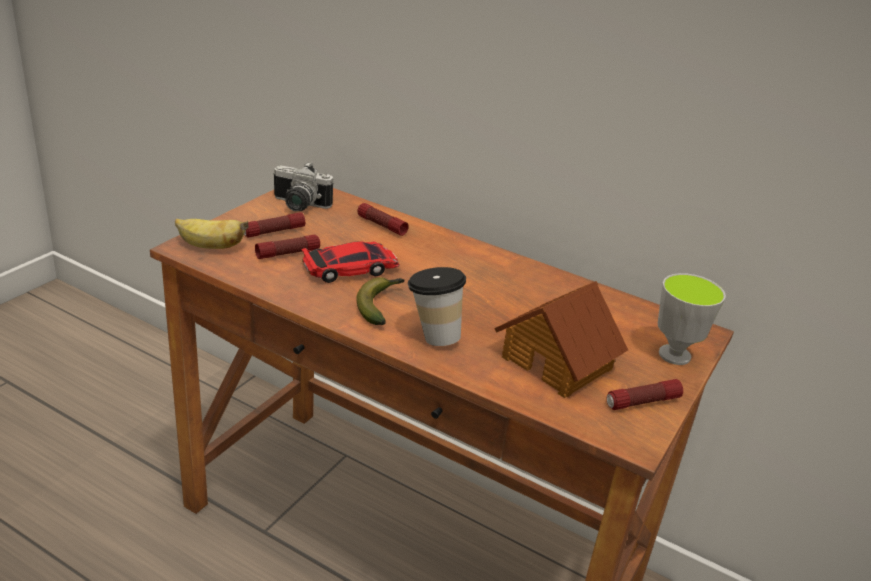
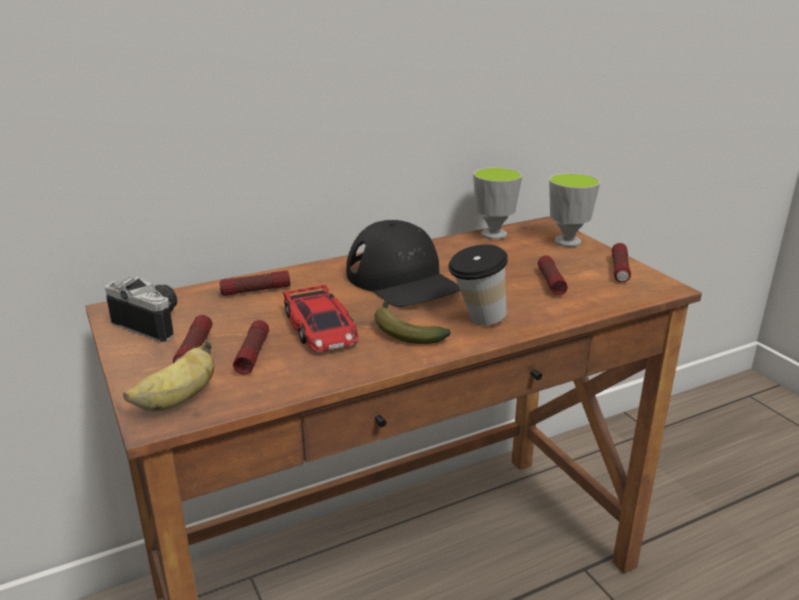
camera: 55 degrees left, 5 degrees down
(298, 206) = (155, 323): camera -> camera turned 105 degrees counterclockwise
(350, 268) = (320, 327): toy car -> toy car turned 150 degrees clockwise
(471, 282) = (403, 280): none -> black cap
(558, 362) = (550, 282): toy house -> flashlight
(632, 306) = (494, 234): none -> cup

